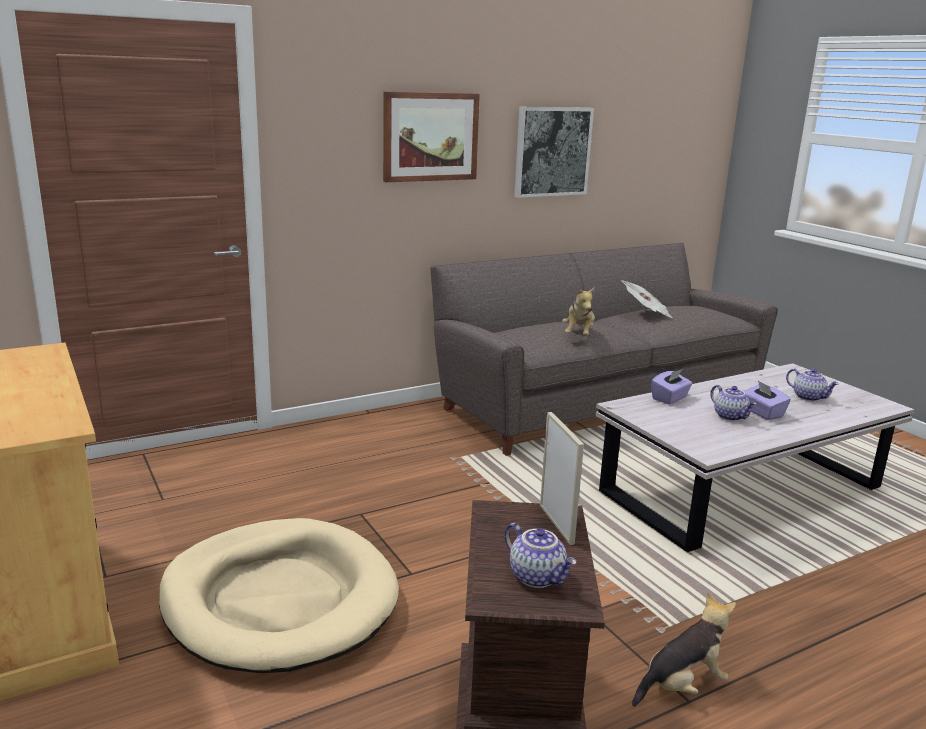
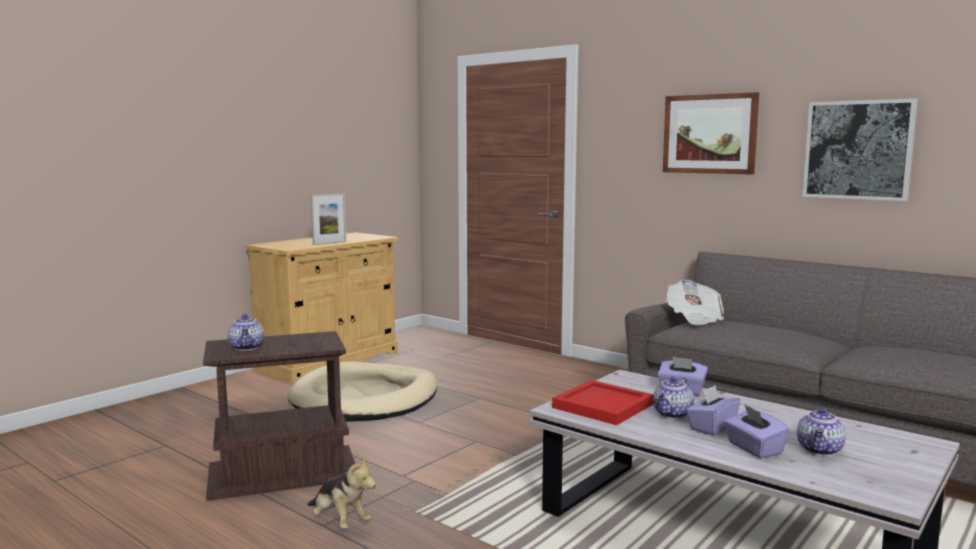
camera: 70 degrees right, 10 degrees down
(538, 577) = (247, 347): teapot -> teapot turned 45 degrees counterclockwise
(556, 524) = (314, 346): picture frame -> picture frame (329, 243)
(579, 334) = (743, 333): plush toy -> none
(646, 313) = (894, 347): newspaper -> newspaper (694, 318)
(704, 435) = (601, 406): none -> red tray
(807, 413) = (754, 449): none -> purple tissue box

